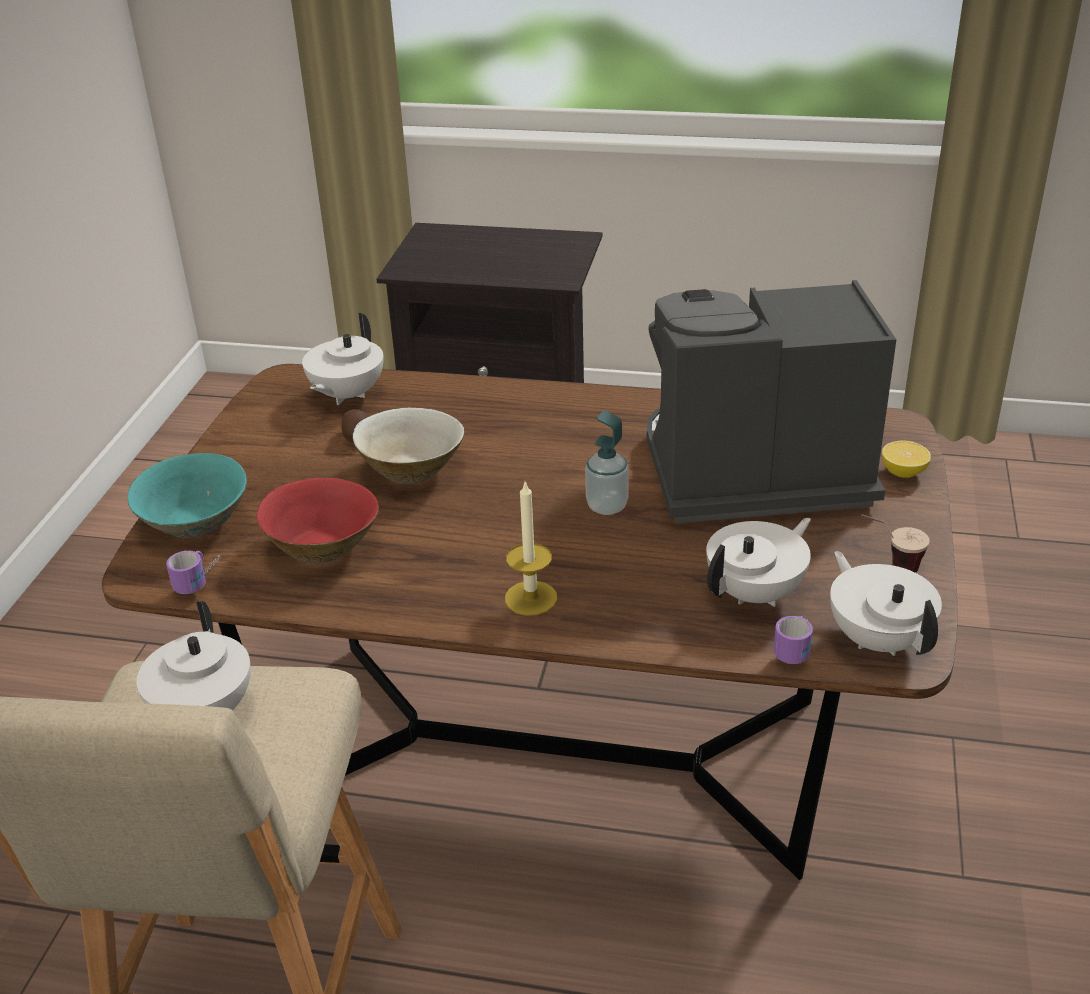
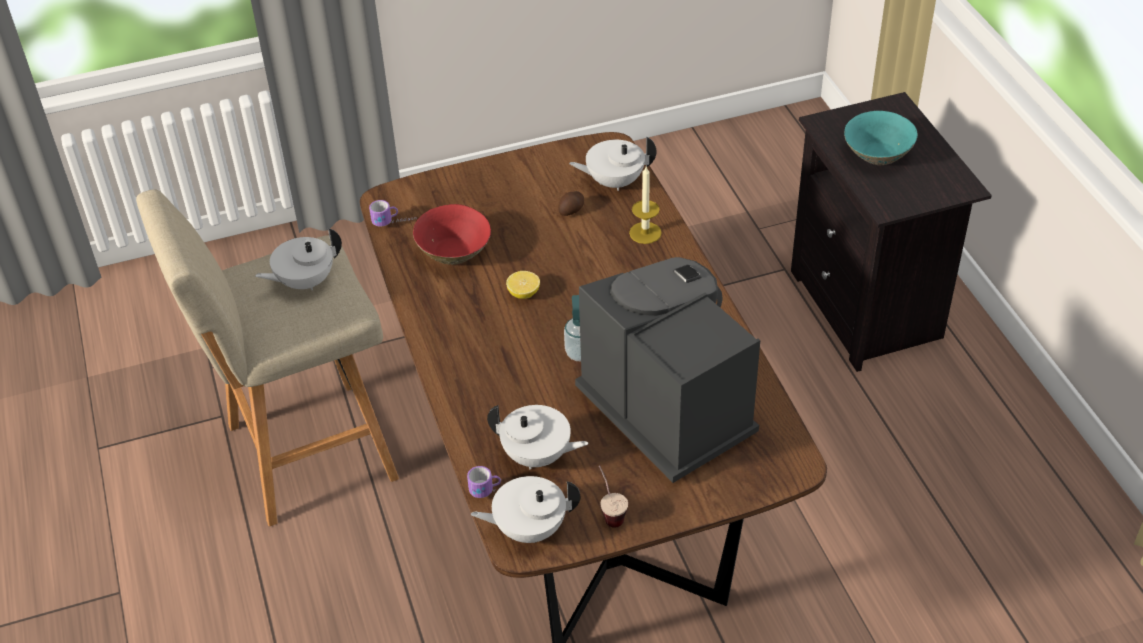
camera: 60 degrees right, 10 degrees up
(195, 523) = (440, 193): turquoise bowl -> turquoise bowl (877, 155)
(412, 469) = (555, 250): beige bowl -> none
(531, 598) = (465, 358): candle -> candle (645, 233)
(878, 639) = (529, 528): white teapot -> white teapot turned 135 degrees counterclockwise
(903, 472) = (732, 487): lemon -> lemon (523, 293)

